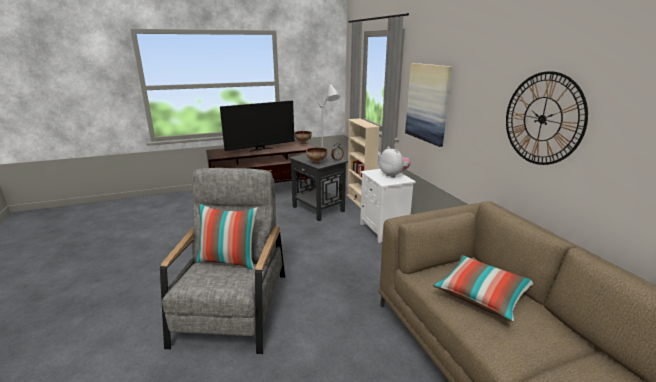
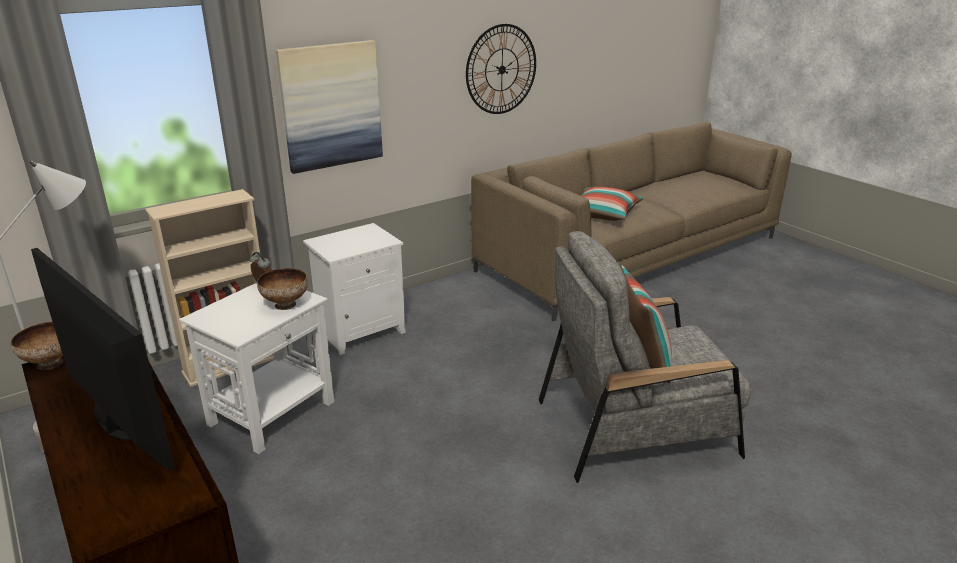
camera: 105 degrees left, 5 degrees up
(318, 209) = (273, 412): black side table -> white side table
(393, 175) = (349, 236): plush toy -> none

